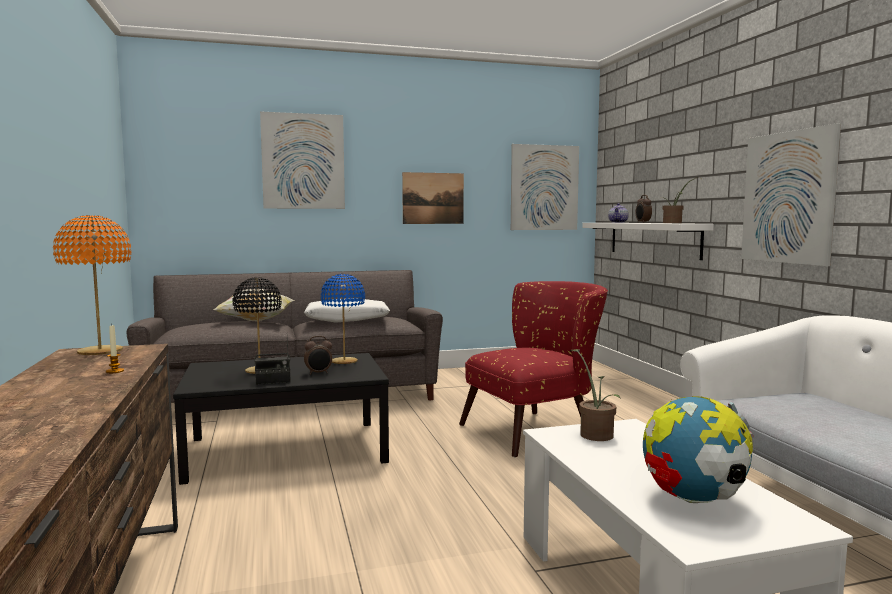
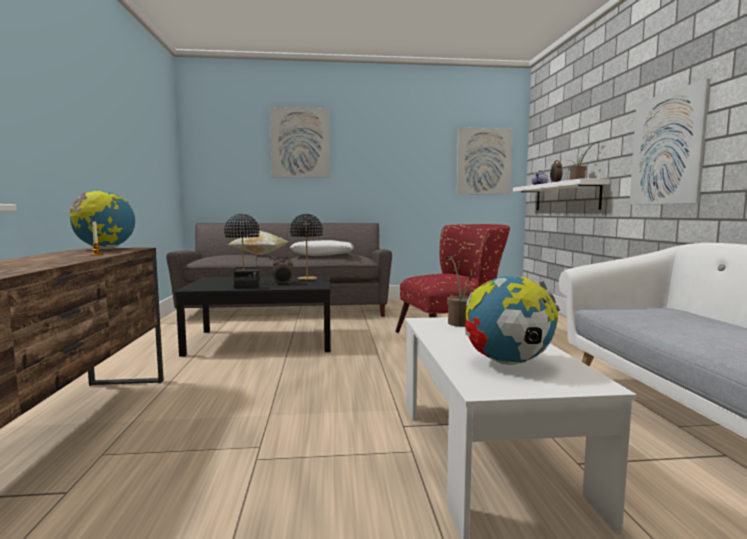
camera: 10 degrees right, 0 degrees up
(100, 352) = (105, 249): orange table lamp -> globe
(344, 361) = (307, 279): blue table lamp -> black table lamp
(433, 198) = (396, 169): picture -> none

